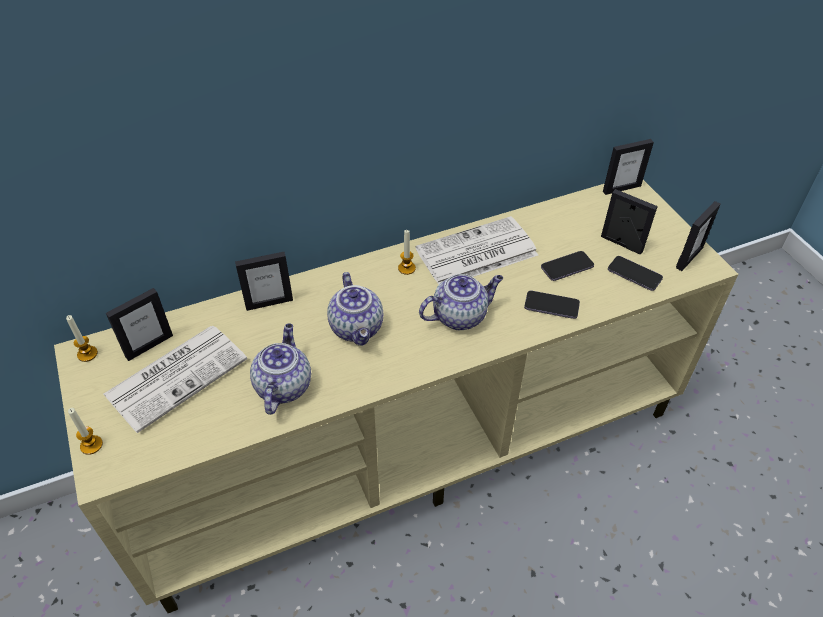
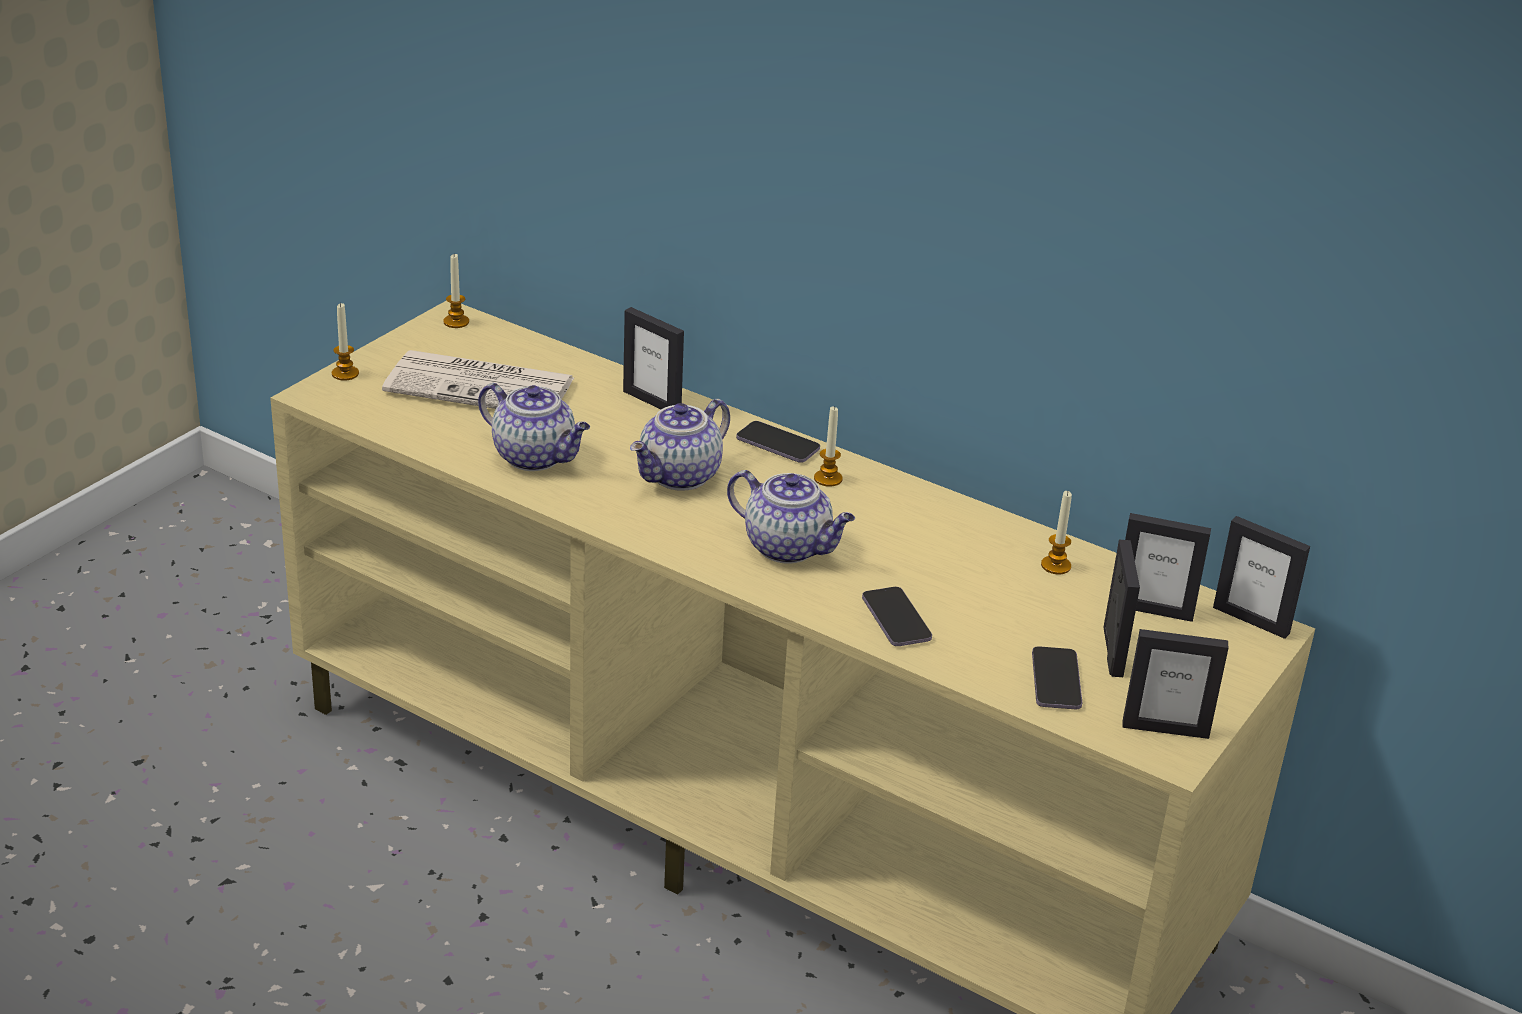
camera: 55 degrees right, 15 degrees down
(149, 346) = (505, 352): picture frame -> picture frame (1153, 610)
(283, 386) = (536, 457): teapot -> teapot turned 60 degrees clockwise
(475, 253) = (924, 525): newspaper -> none
(541, 226) = (1056, 566): none -> candle
(567, 267) = (994, 612): phone -> phone (777, 444)

